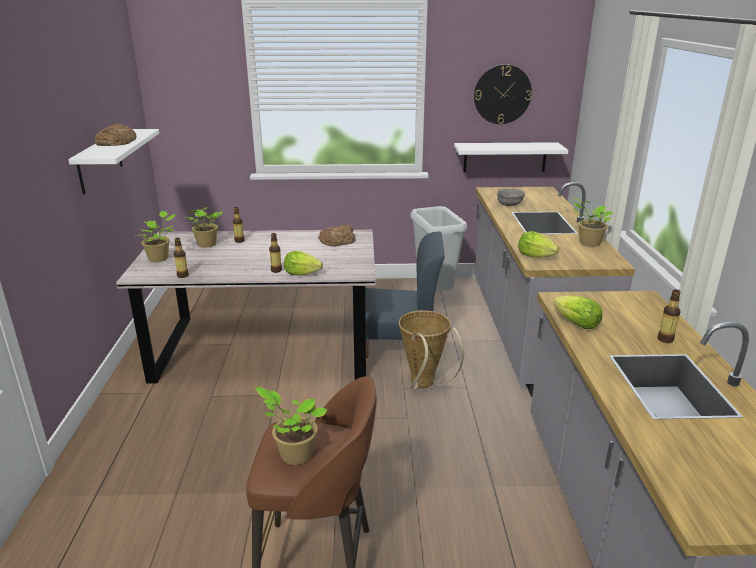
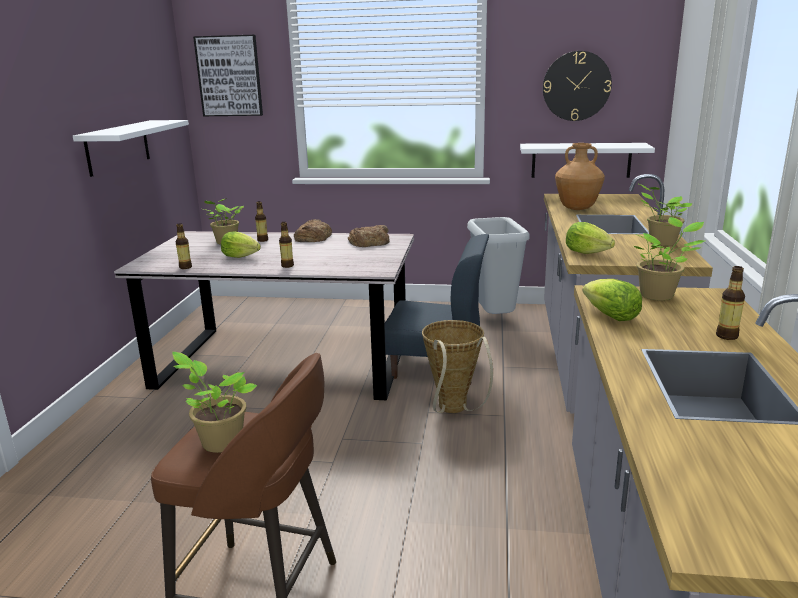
camera: 10 degrees right, 5 degrees down
(116, 141) = (134, 126): bread -> bread (313, 237)
(160, 258) = (171, 252): potted plant -> potted plant (659, 295)
(187, 80) = (229, 76): none -> picture
(301, 274) = (313, 269): lettuce -> lettuce (240, 256)
(509, 205) = (576, 208): grey bowl -> brown vase

